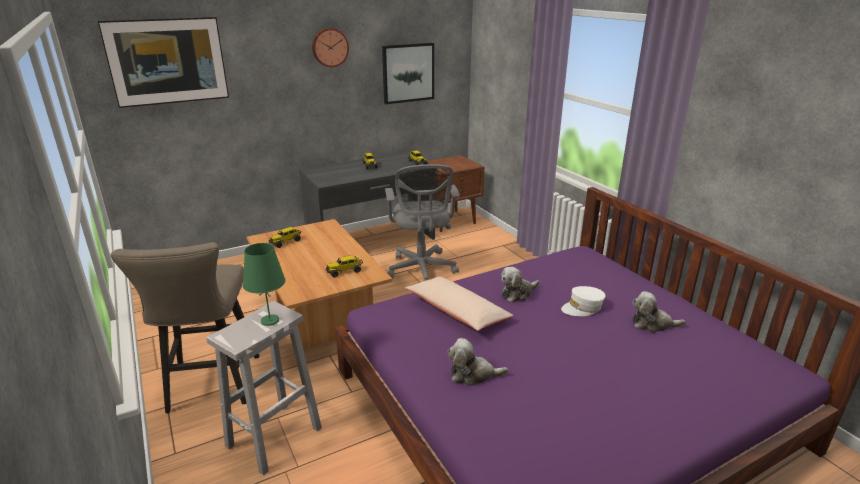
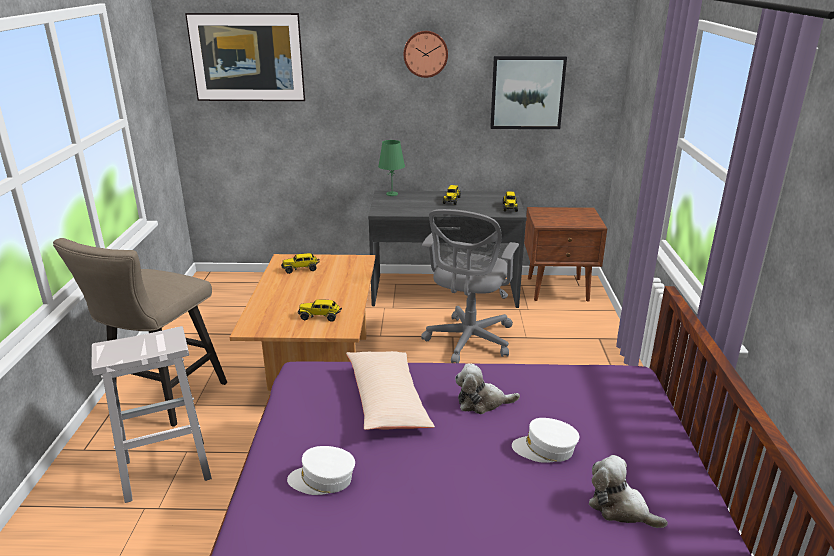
camera: 30 degrees right, 0 degrees up
(269, 320) = (155, 345): green table lamp -> green table lamp (392, 194)
(473, 374) = (322, 480): plush toy -> white cap

